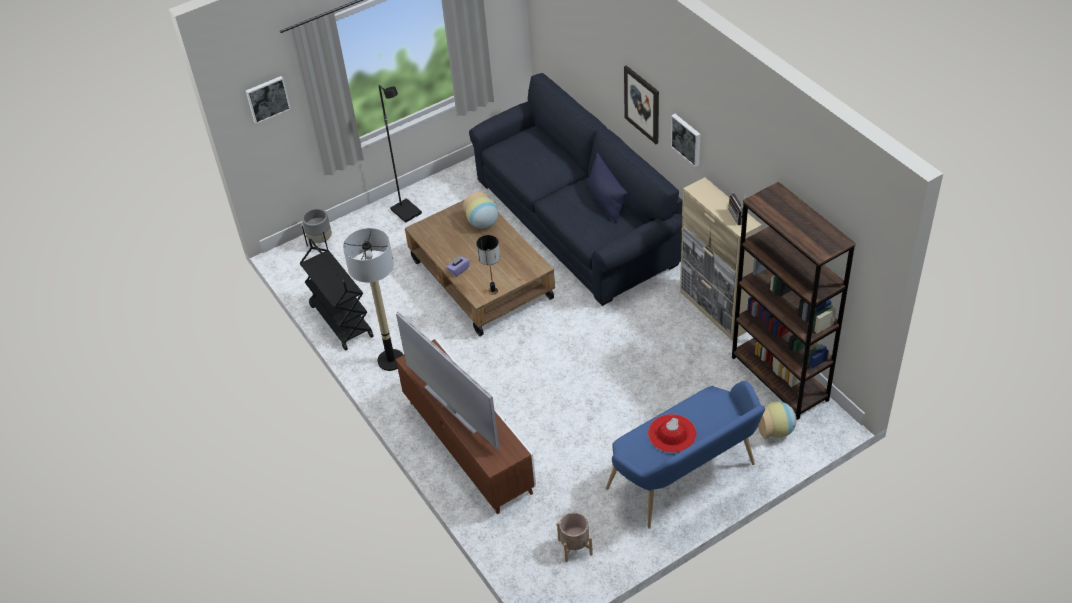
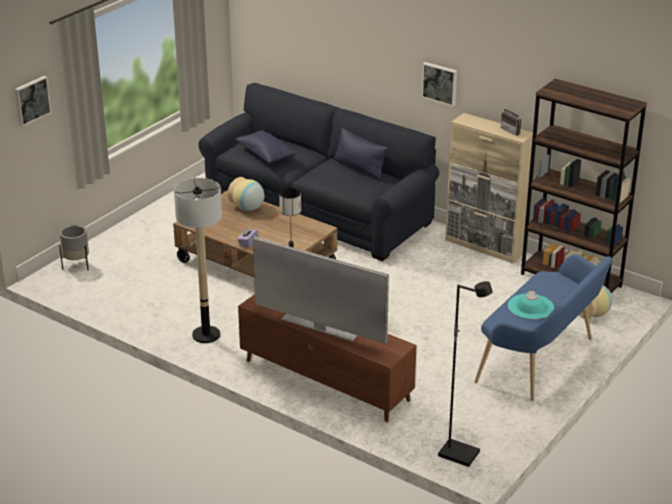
camera: 25 degrees left, 15 degrees down
(340, 321) = (135, 316): black cart -> none
(407, 211) = (150, 228): black floor lamp -> black floor lamp (459, 454)
(525, 161) = (266, 154): none -> blue pillow
(575, 547) = (476, 429): beige planter -> none
(642, 104) = (383, 69): picture -> none
(672, 433) = (530, 307): red hat -> turquoise hat

